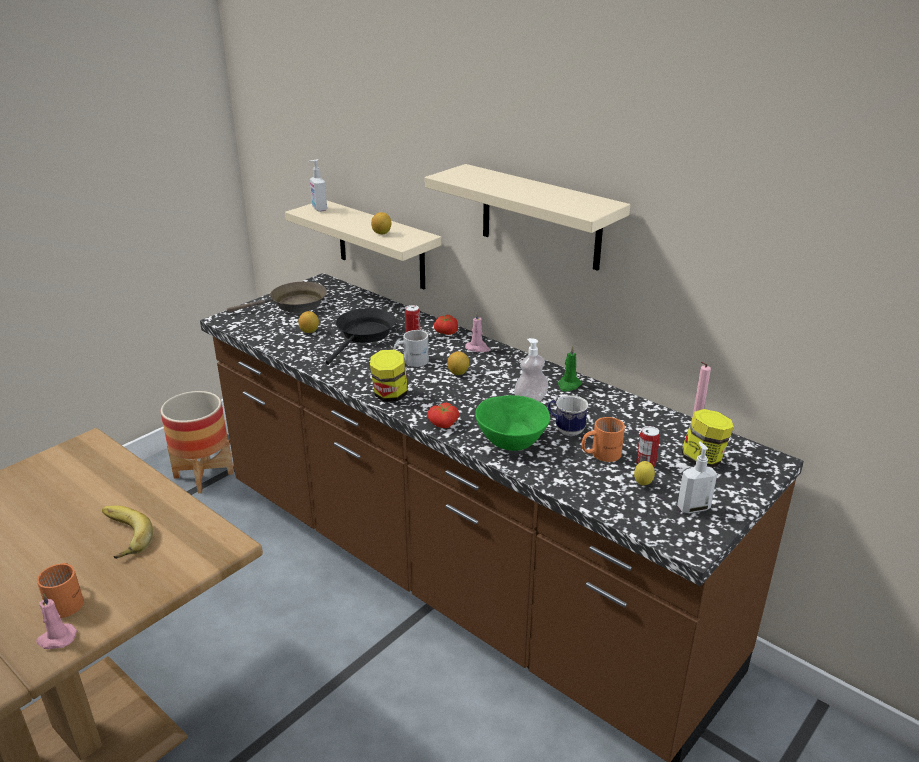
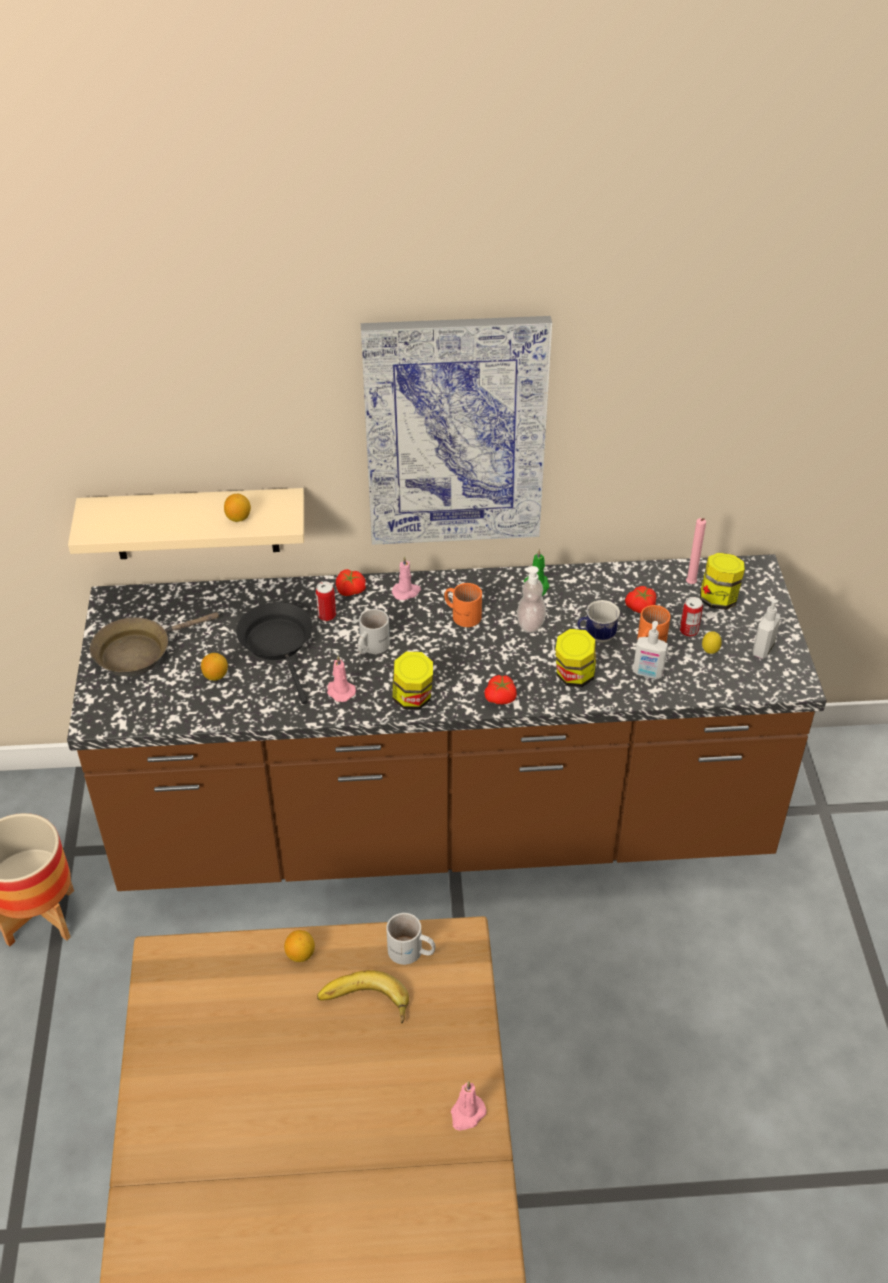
camera: 45 degrees left, 15 degrees up
(68, 600) = (420, 1084): orange mug -> orange mug (462, 614)
(189, 530) = (411, 953): none -> white mug
(293, 305) = (138, 652): brown frying pan -> brown frying pan turned 150 degrees counterclockwise
(319, 209) = (102, 518): soap dispenser -> soap dispenser (647, 673)
(357, 370) = (340, 691): none -> pink candle
(458, 373) = (432, 633): lemon -> lemon (300, 954)
(512, 441) = (574, 676): green bowl -> jar
(540, 217) = (455, 432): beige shelf -> picture
(628, 433) = (641, 608): none -> tomato

